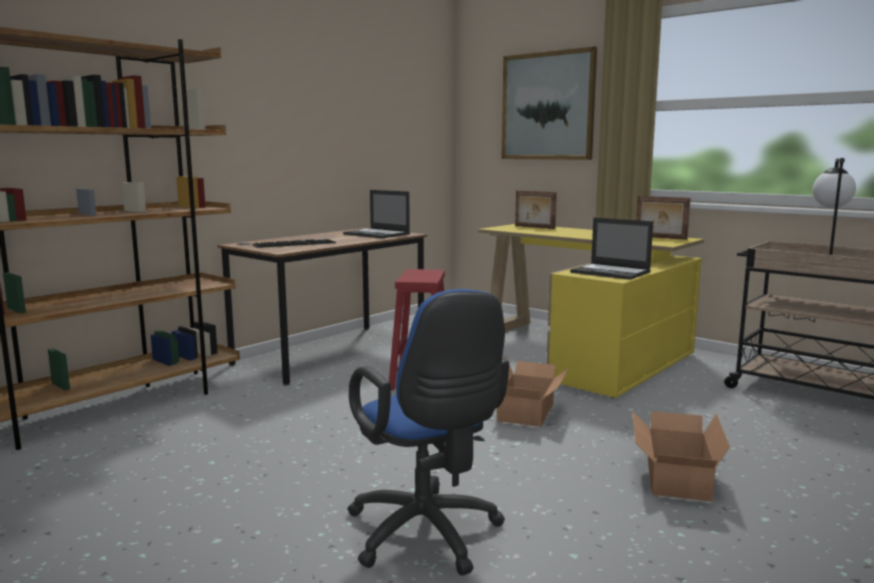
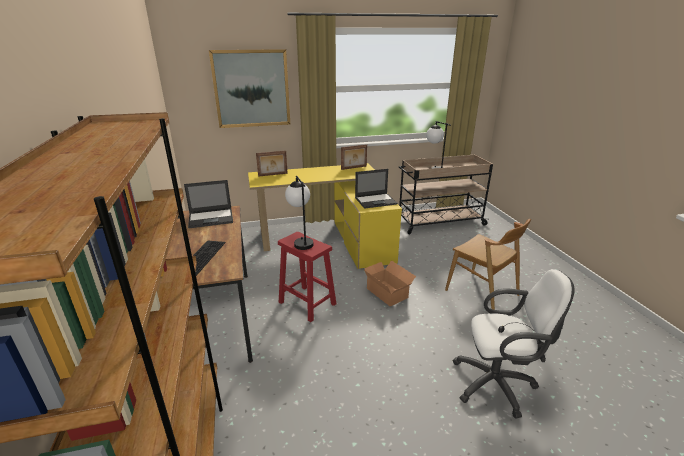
camera: 55 degrees left, 15 degrees up
(423, 274) = (301, 241): none -> table lamp
(428, 536) = (498, 384): blue office chair -> white office chair
(674, 479) = (482, 293): cardboard box -> brown chair

